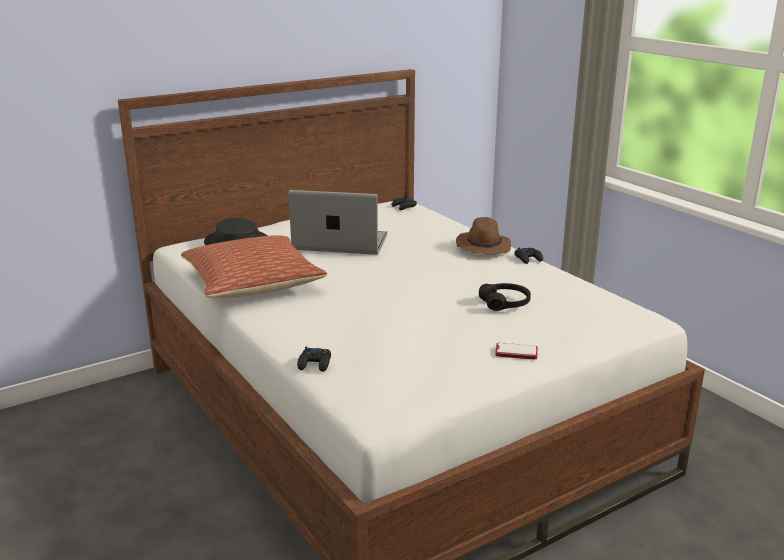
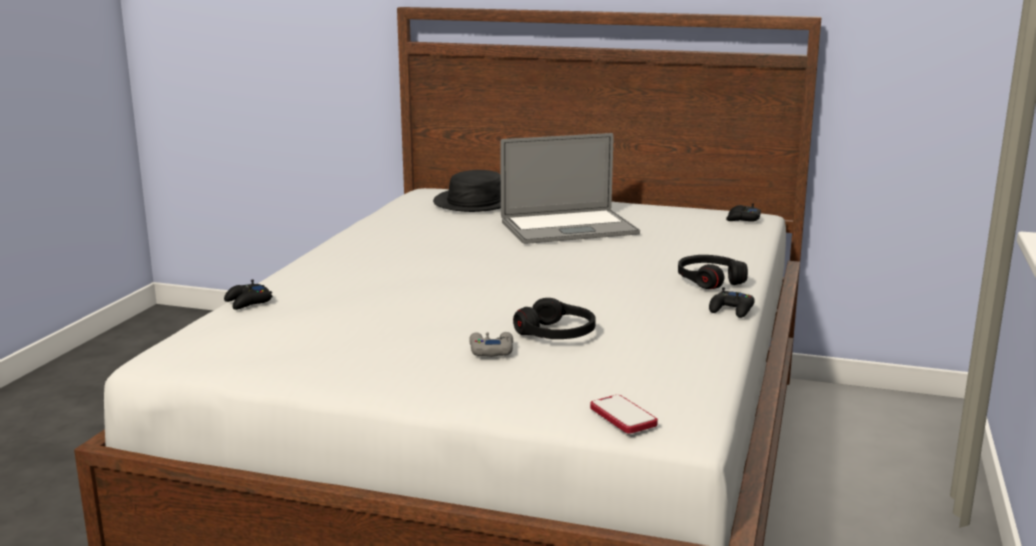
camera: 50 degrees right, 5 degrees down
(252, 283) = (394, 232): pillow -> none
(340, 242) = (568, 228): laptop -> laptop turned 105 degrees clockwise
(483, 247) = (710, 280): brown hat -> black headphones
(506, 325) = (491, 350): none -> grey game controller
(516, 352) = (419, 374): phone -> phone (623, 416)

